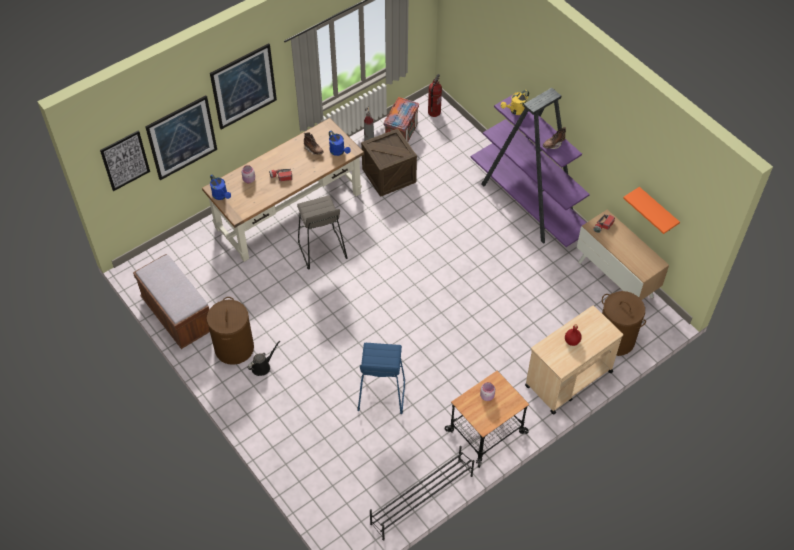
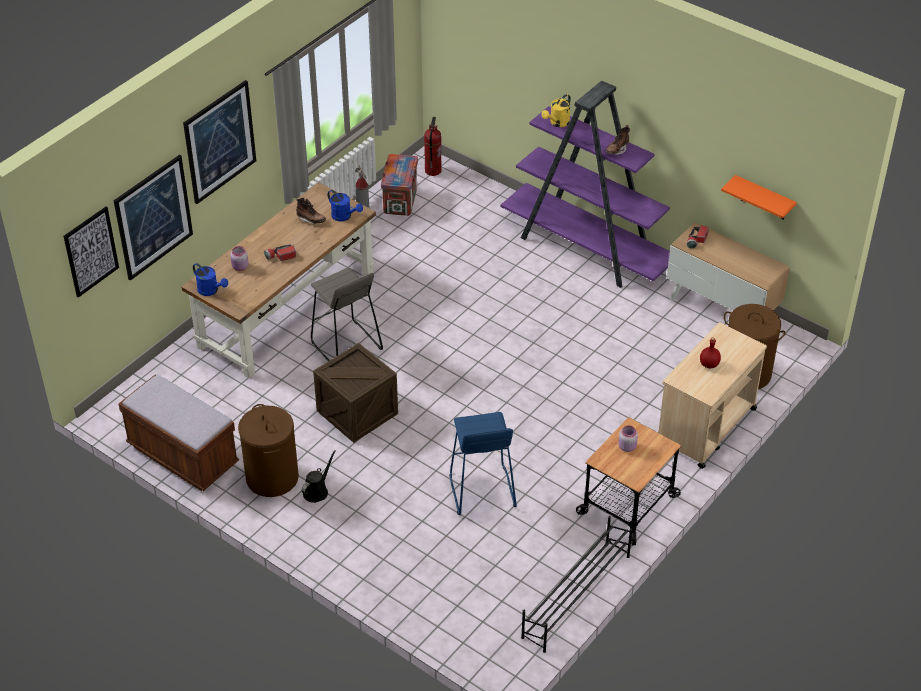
camera: 15 degrees left, 10 degrees down
(389, 175) = (401, 249): crate -> crate (357, 412)

